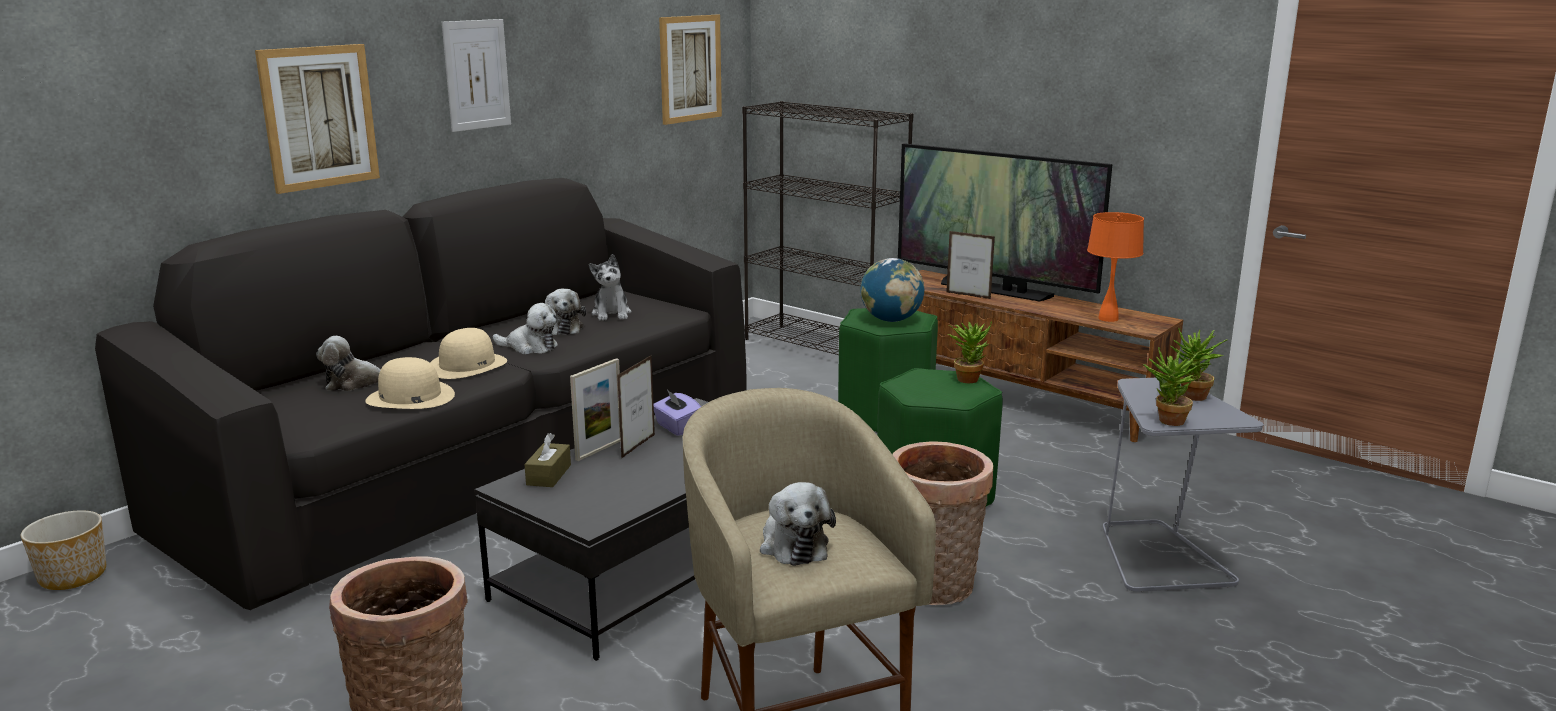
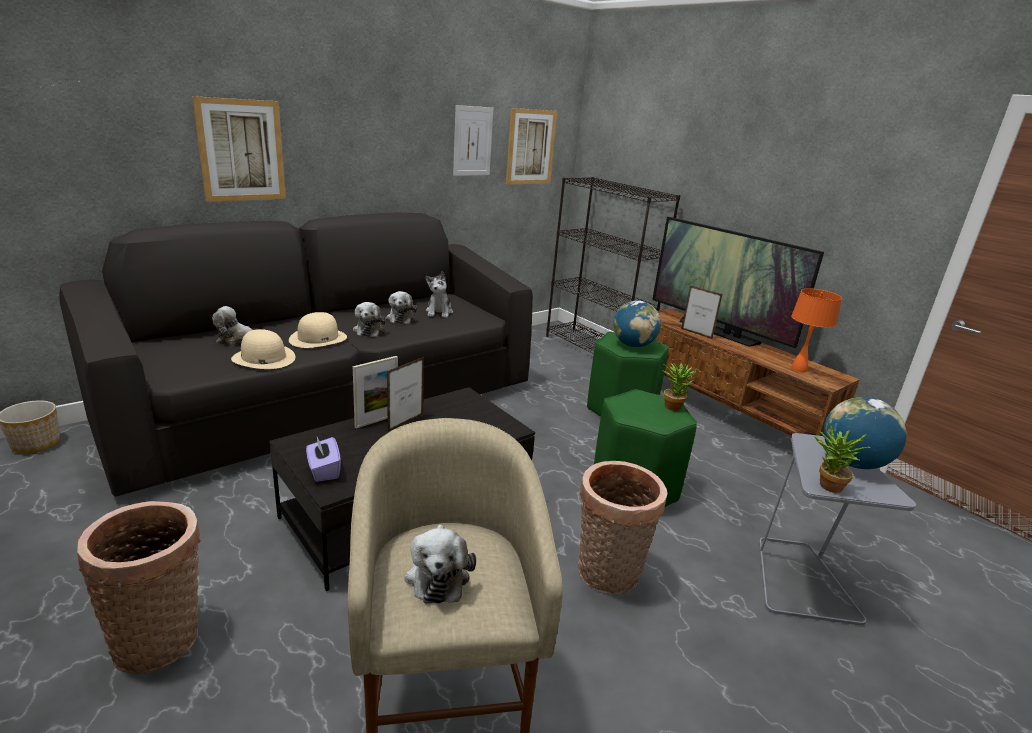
camera: 10 degrees right, 5 degrees up
(476, 74) = (366, 133): picture -> picture (472, 141)
(530, 347) = (369, 330): plush toy -> plush toy turned 60 degrees clockwise
(549, 475) = (328, 437): brown tissue box -> none
(677, 427) = (442, 410): purple tissue box -> purple tissue box (324, 470)
(1191, 397) = (852, 463): potted plant -> globe

